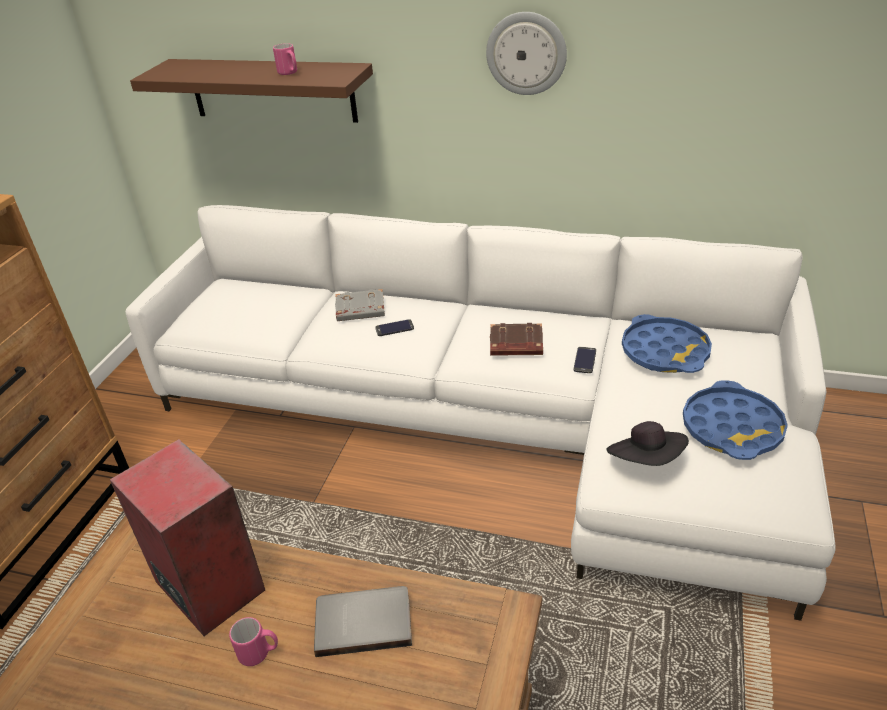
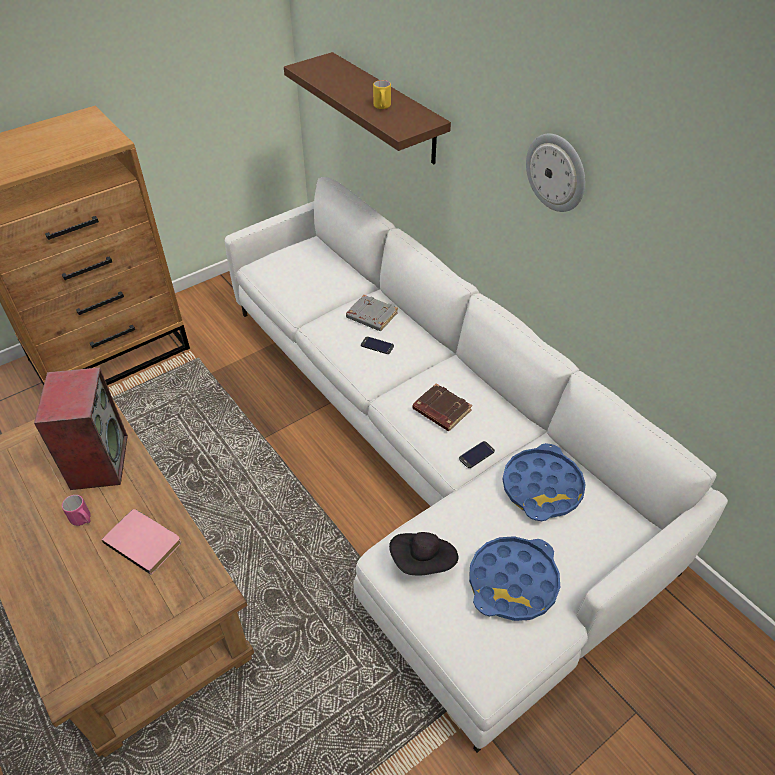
camera: 35 degrees right, 10 degrees up
(289, 73) = (382, 107): pink mug -> yellow mug
(363, 620) = (145, 541): grey book -> pink book

